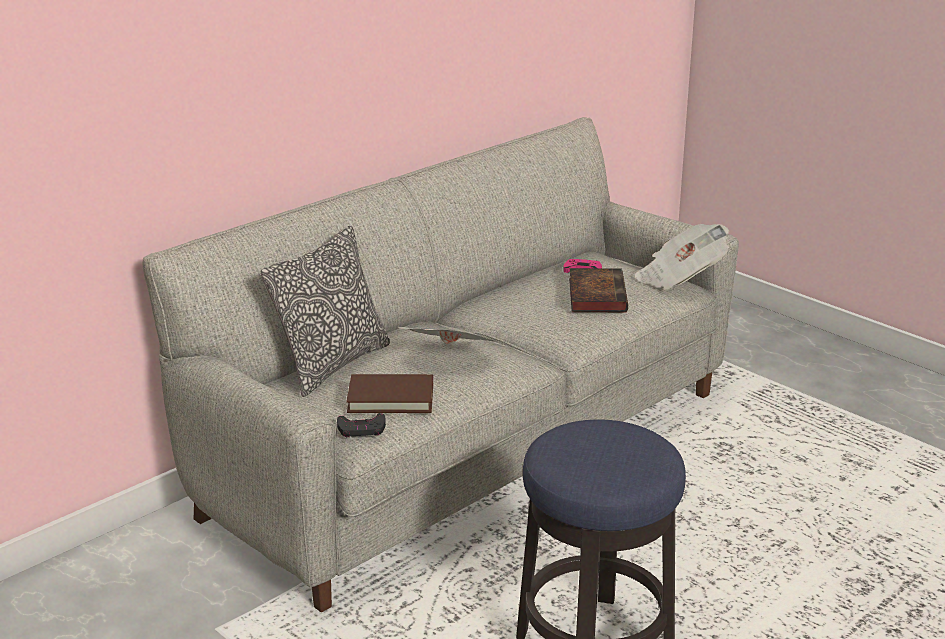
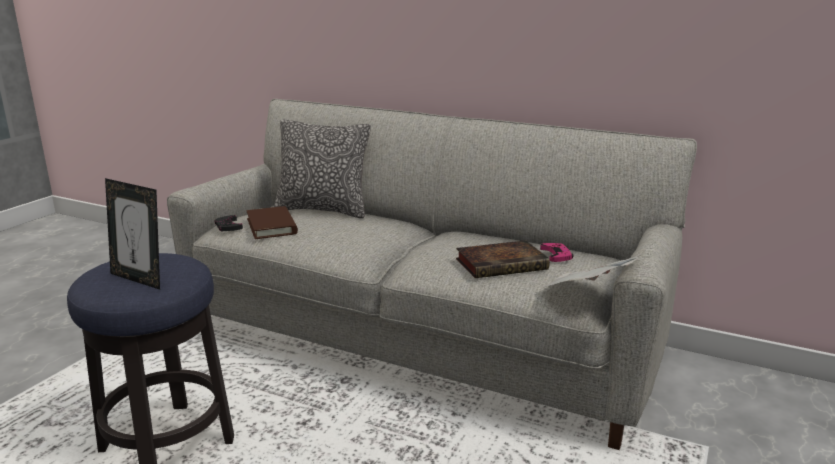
camera: 70 degrees right, 5 degrees down
(450, 358) = (348, 235): newspaper -> none
(623, 451) = (139, 279): none -> picture frame

